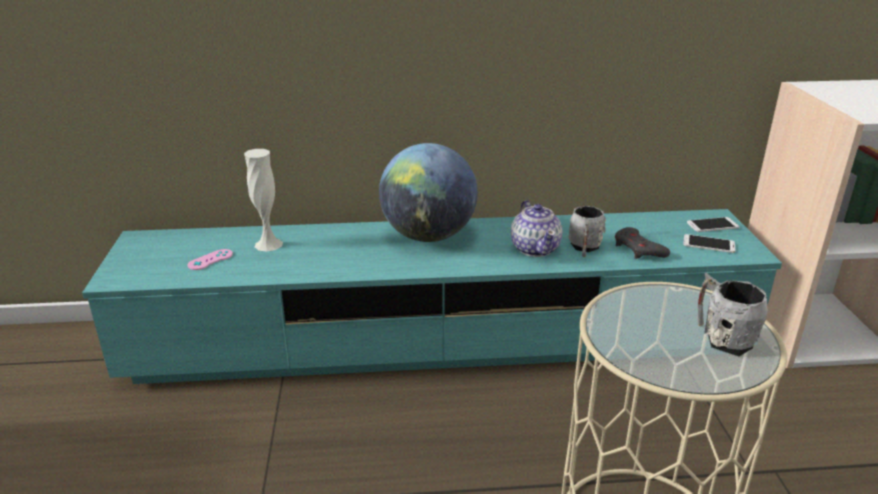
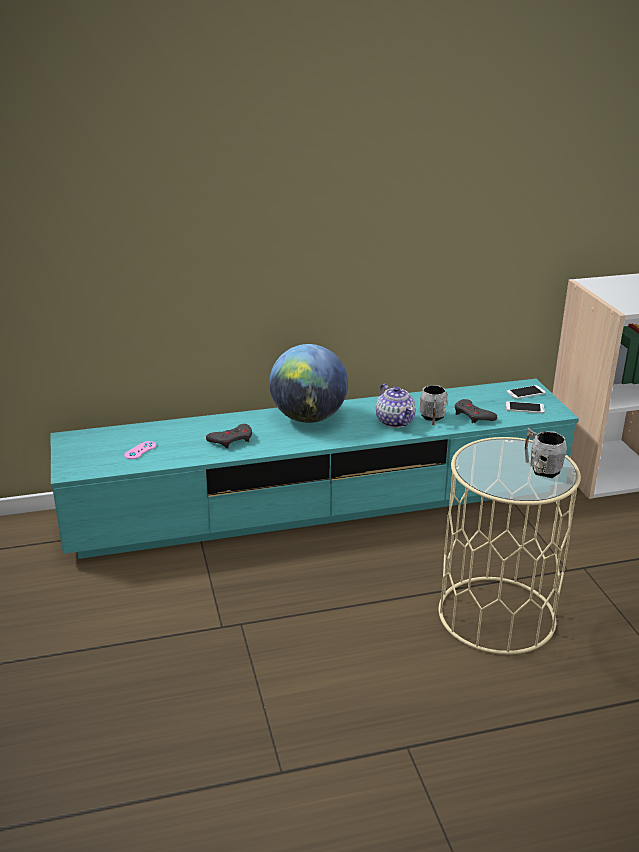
camera: 10 degrees left, 0 degrees up
(268, 244) = (181, 434): white vase -> none
(324, 255) = (231, 440): none -> grey game controller

